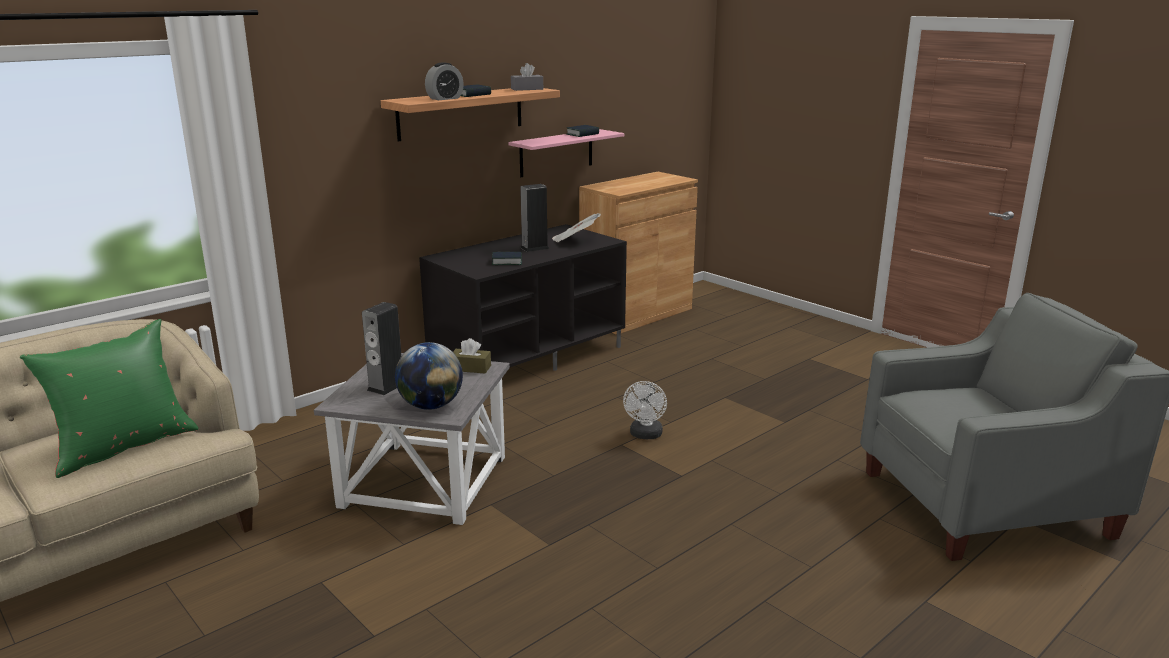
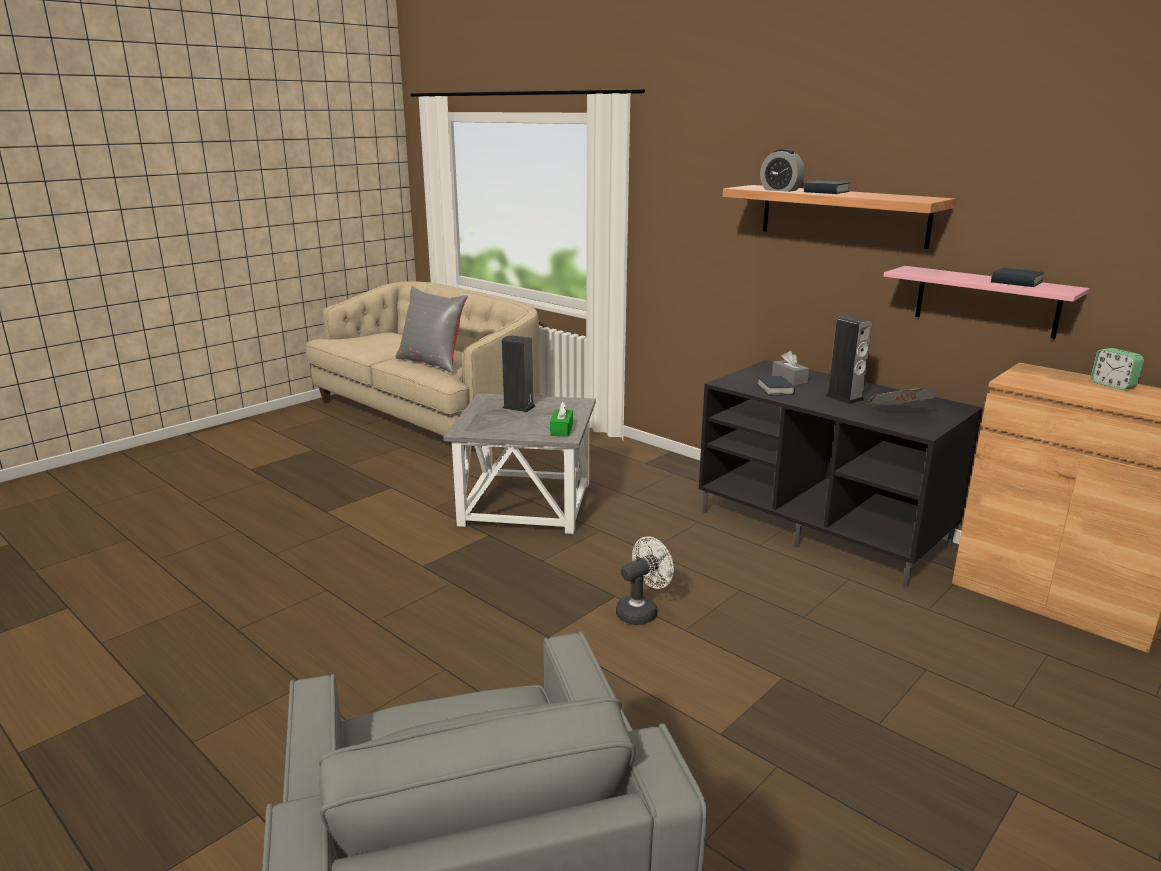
camera: 85 degrees right, 0 degrees up
(123, 446) = (432, 363): green pillow -> grey pillow
(431, 406) = (480, 423): globe -> none
(470, 368) = (561, 429): brown tissue box -> green tissue box
(527, 89) = (915, 198): grey tissue box -> grey tissue box (789, 379)
(630, 180) = (1112, 385): none -> alarm clock
(645, 435) = (641, 611): white fan -> white fan turned 135 degrees clockwise

